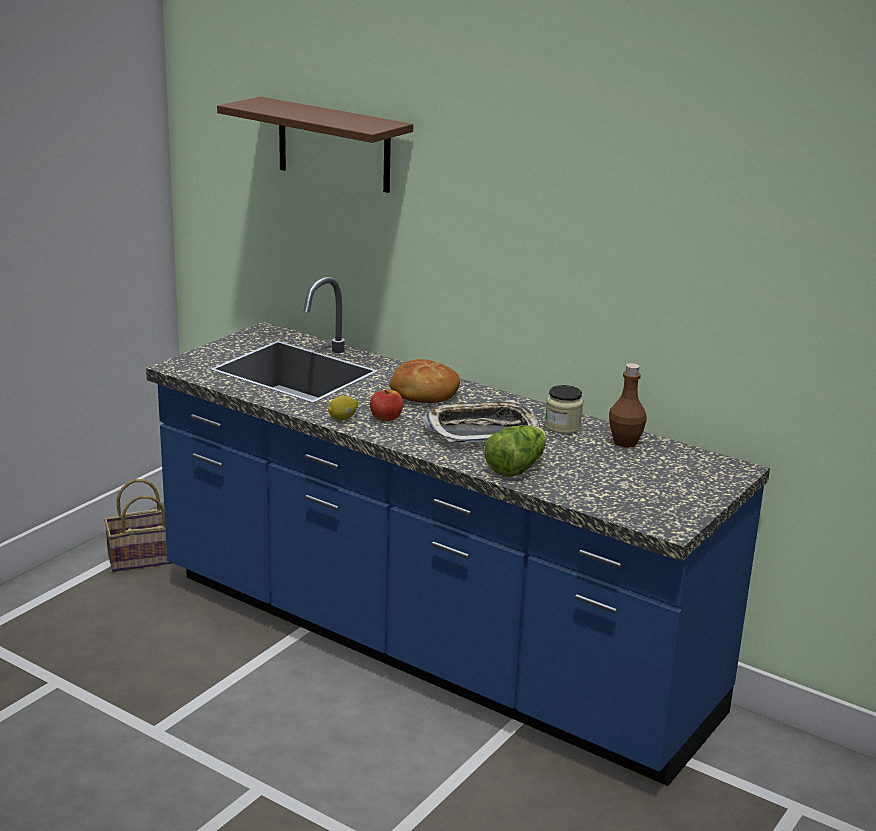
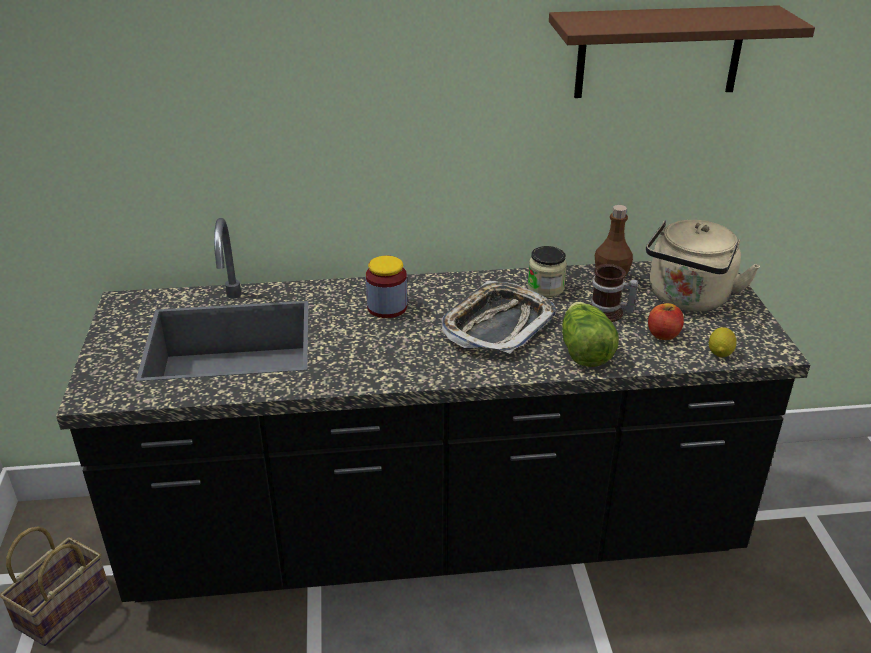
camera: 40 degrees left, 10 degrees up
(334, 145) = (168, 57): brown shelf -> brown shelf (659, 52)
(343, 418) = (365, 375): lemon -> lemon (720, 352)
(386, 418) = (401, 353): apple -> apple (663, 334)
(423, 393) = (387, 307): bread -> jar
(429, 648) = (435, 537): blue counter -> black counter
(579, 458) = (608, 314): none -> mug
(667, 476) = (688, 299): none -> beige kettle

